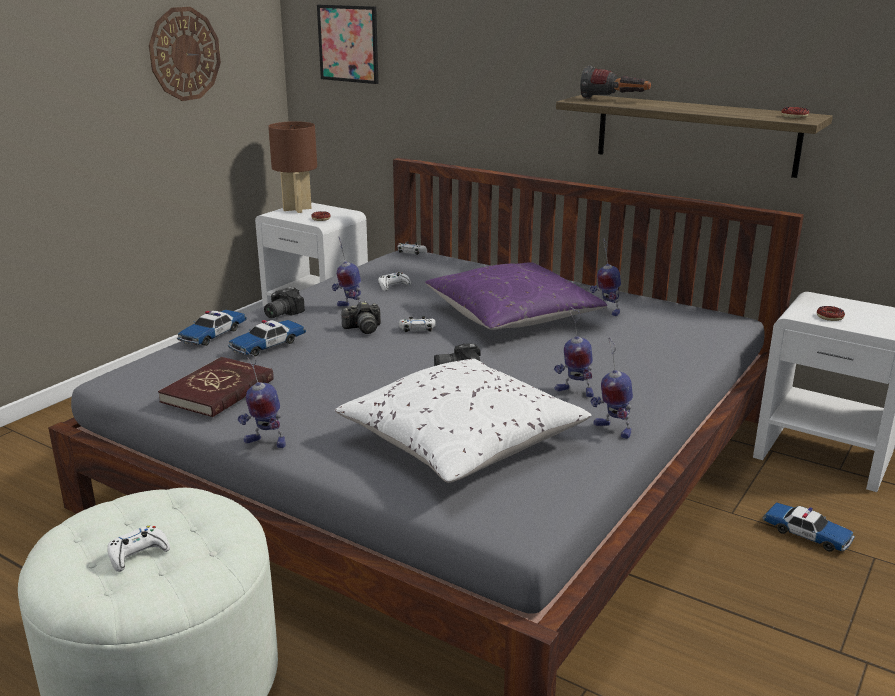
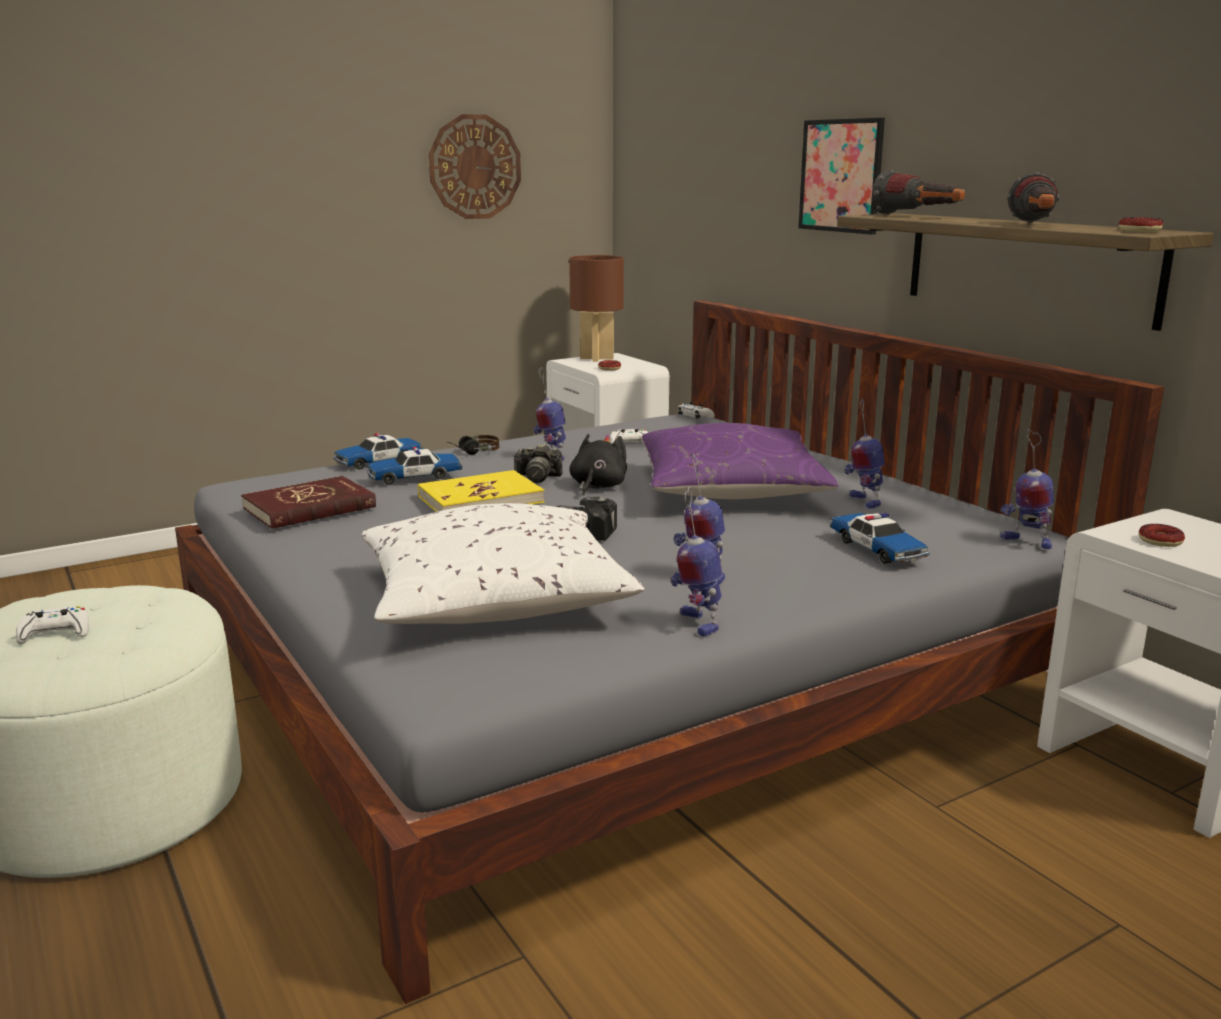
camera: 25 degrees right, 5 degrees down
(265, 442) = (292, 561): toy robot -> toy robot (1025, 542)
(280, 314) = (471, 453): camera -> headphones
(347, 357) = (480, 499): none -> yellow book
(348, 43) = (667, 162): picture -> picture (841, 176)
(417, 329) = (597, 486): white game controller -> black plush toy
(718, 111) = (1035, 225): none -> flashlight
(806, 534) = (1030, 863): toy car -> toy car (876, 548)

